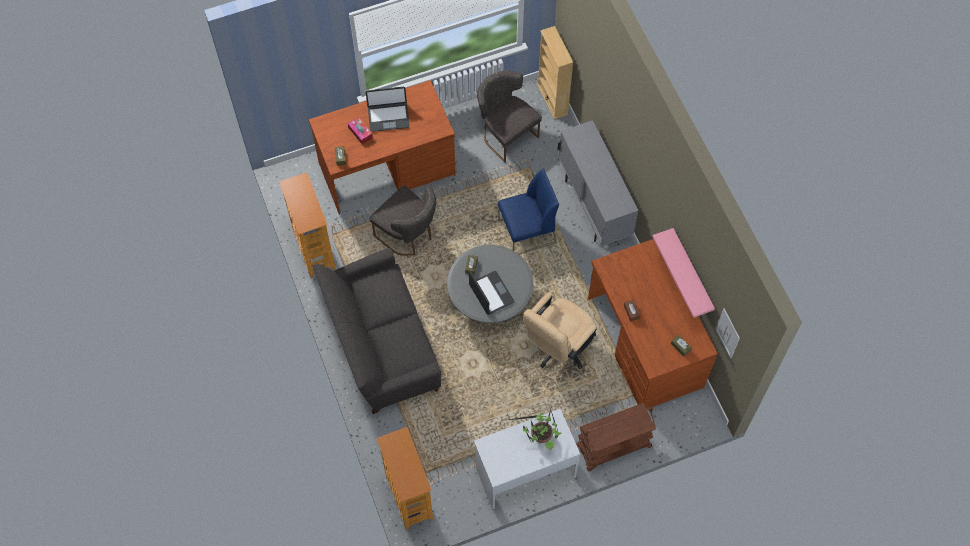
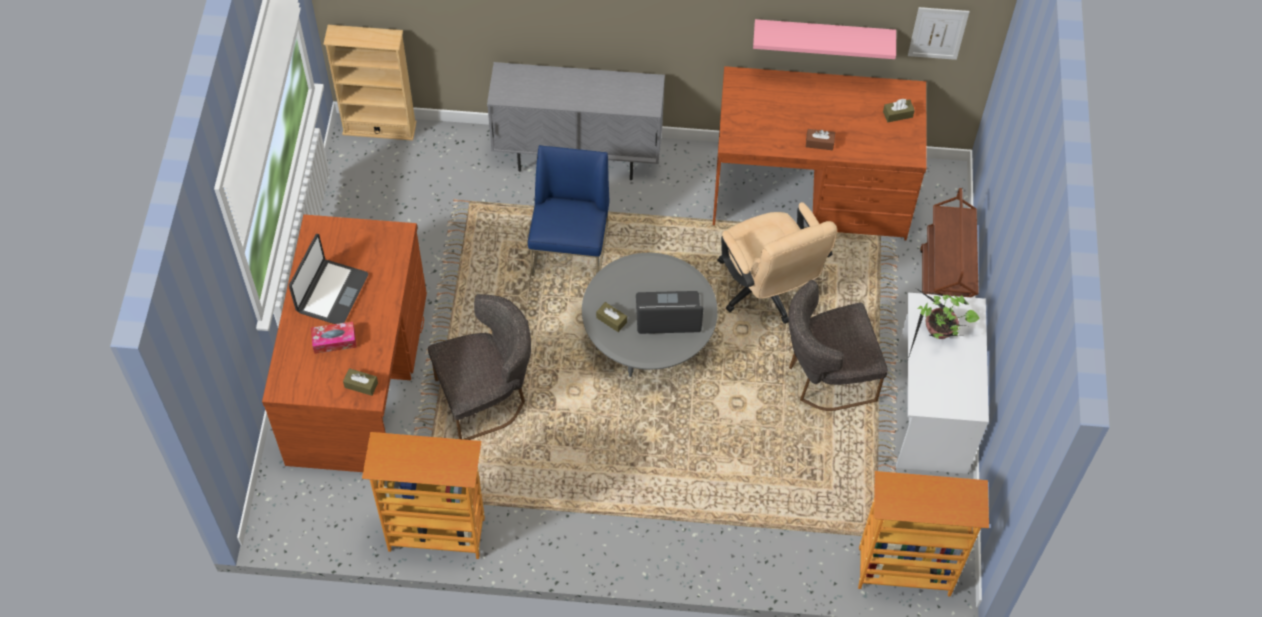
camera: 65 degrees left, 5 degrees down
(381, 346) = (648, 508): grey sofa -> none
(505, 134) = (398, 206): grey chair -> grey chair (826, 377)

